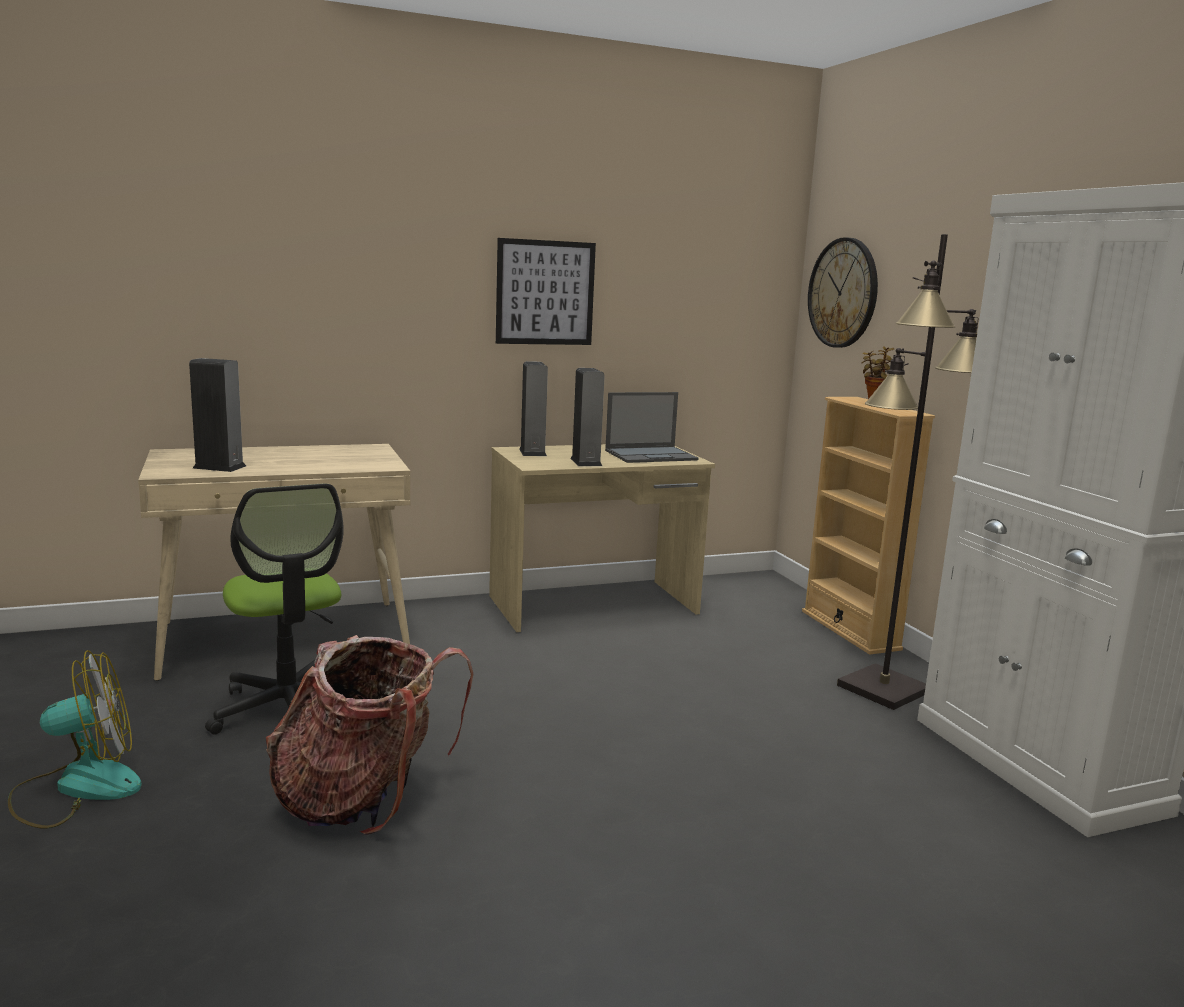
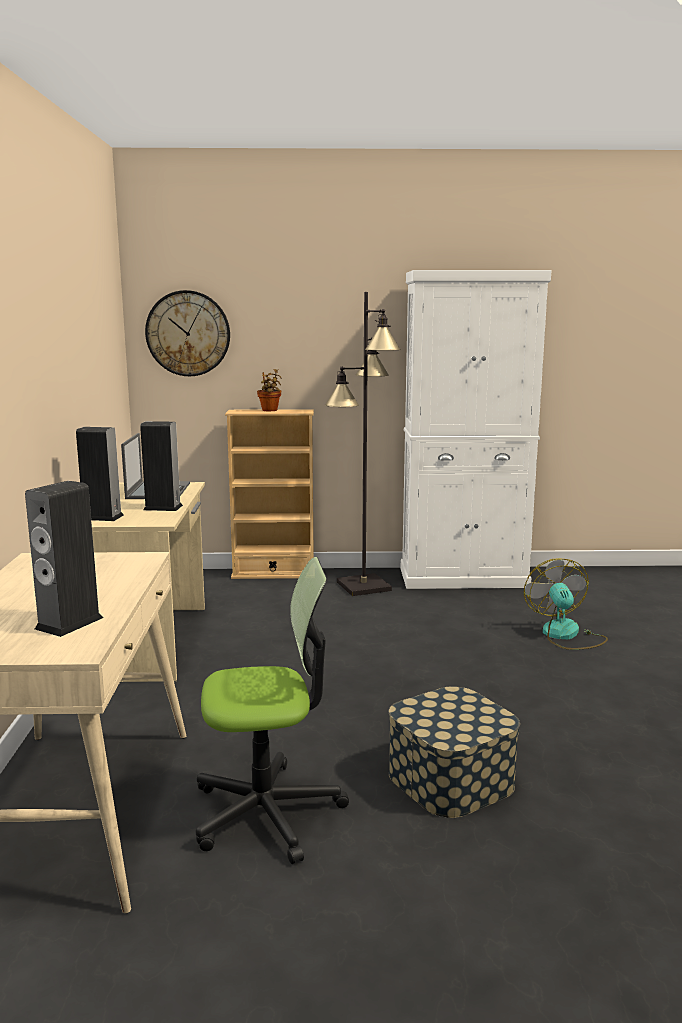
camera: 70 degrees left, 0 degrees up
(77, 787) = (384, 956): fan -> fan (565, 635)
(363, 799) = (450, 779): backpack -> storage box
(545, 293) = (53, 357): picture -> none

